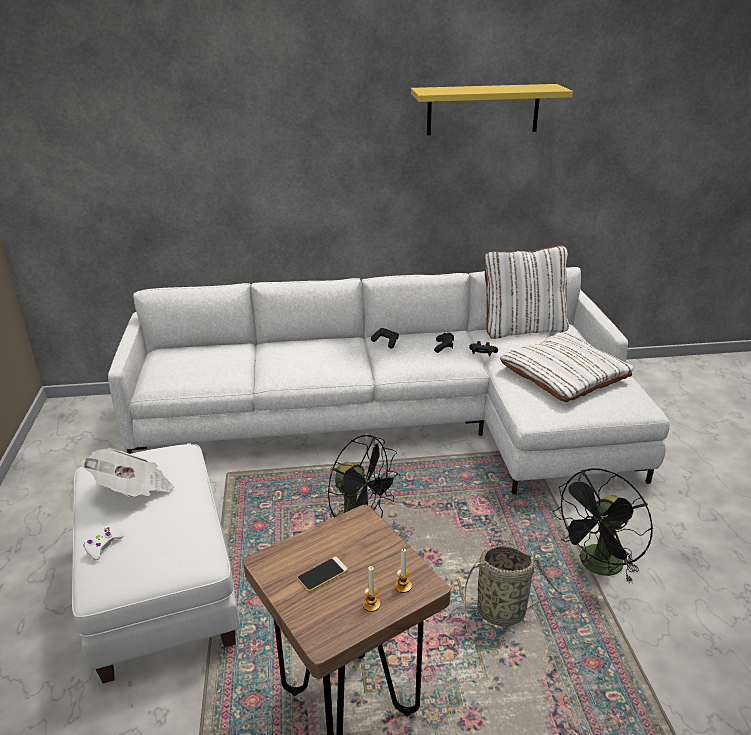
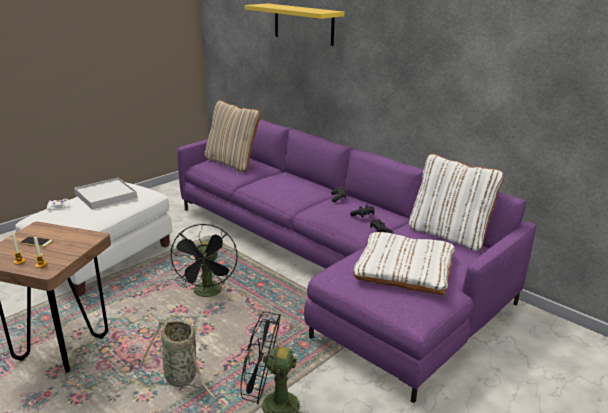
camera: 50 degrees right, 5 degrees down
(133, 490) = (106, 196): newspaper -> white tray
(191, 362) = (232, 163): none -> beige pillow
(399, 420) = (332, 263): white sofa -> purple sofa
(483, 109) = (464, 30): yellow shelf -> yellow shelf (303, 24)

